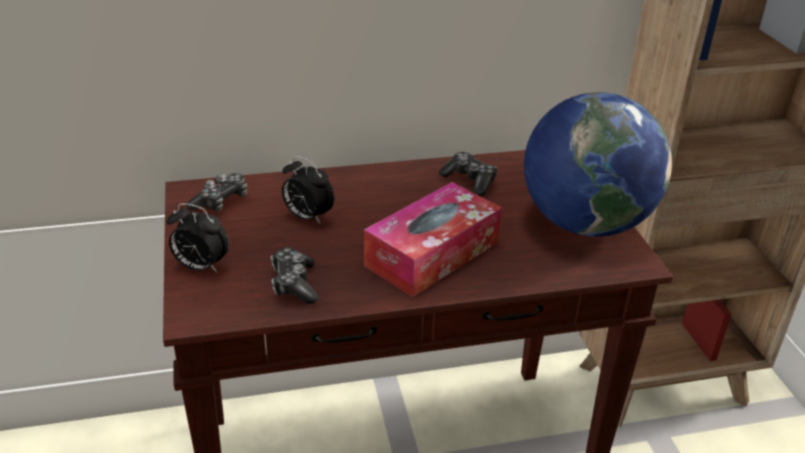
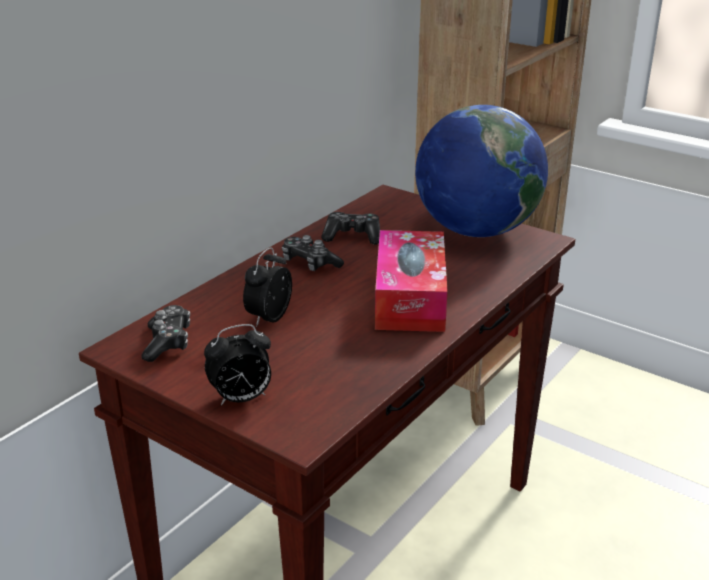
camera: 40 degrees left, 5 degrees down
(294, 284) = (344, 369): game controller -> game controller (310, 263)
(307, 217) = (269, 318): alarm clock -> alarm clock turned 120 degrees clockwise

